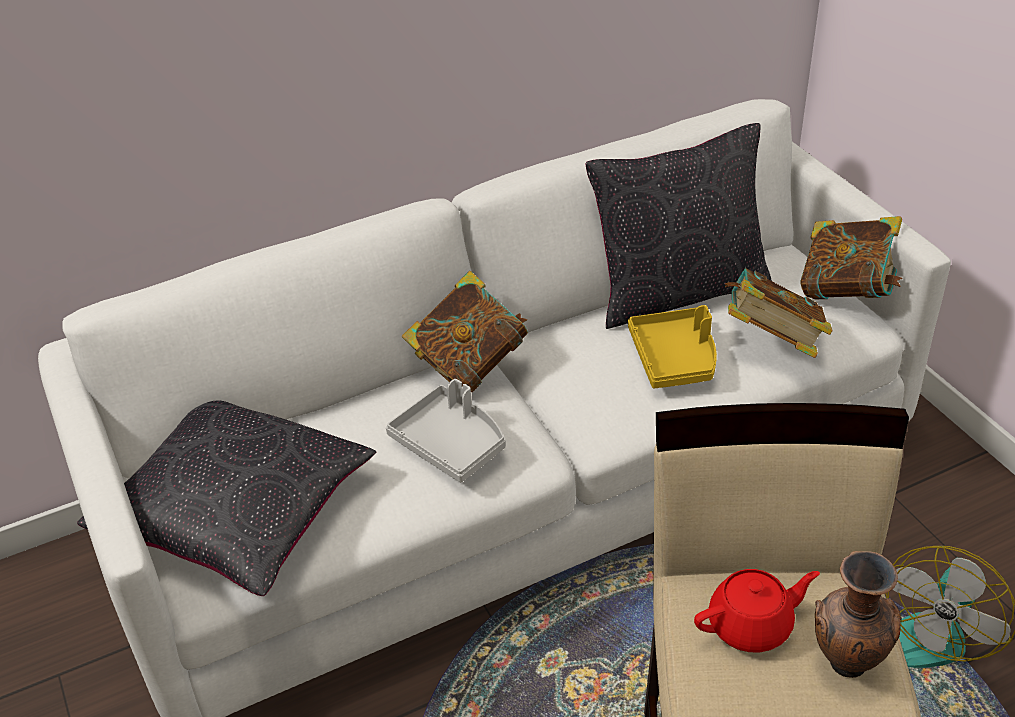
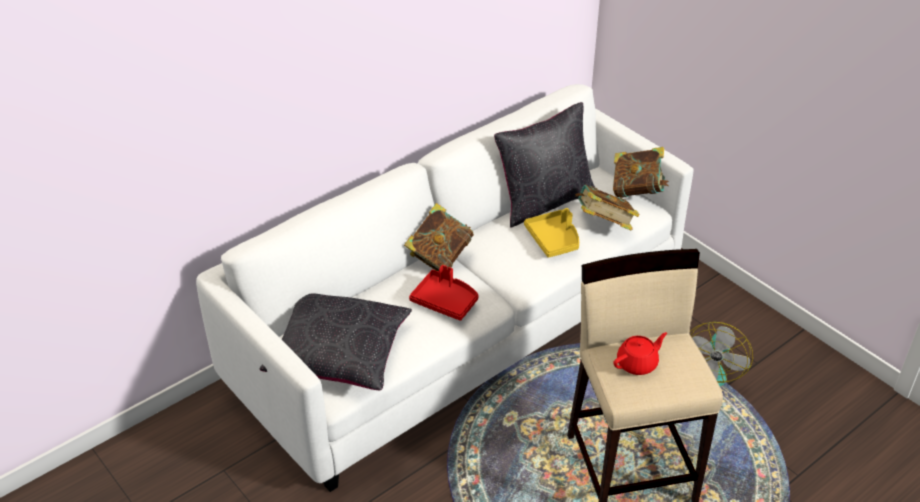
camera: 15 degrees left, 0 degrees up
(451, 443) = (445, 301): grey tray -> red tray
(846, 666) = (685, 375): brown vase -> none

